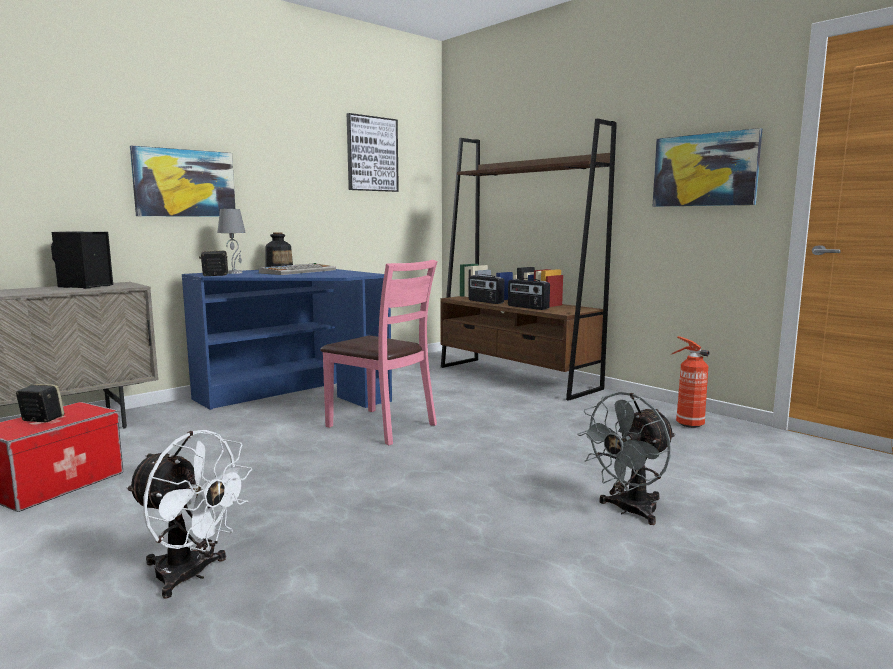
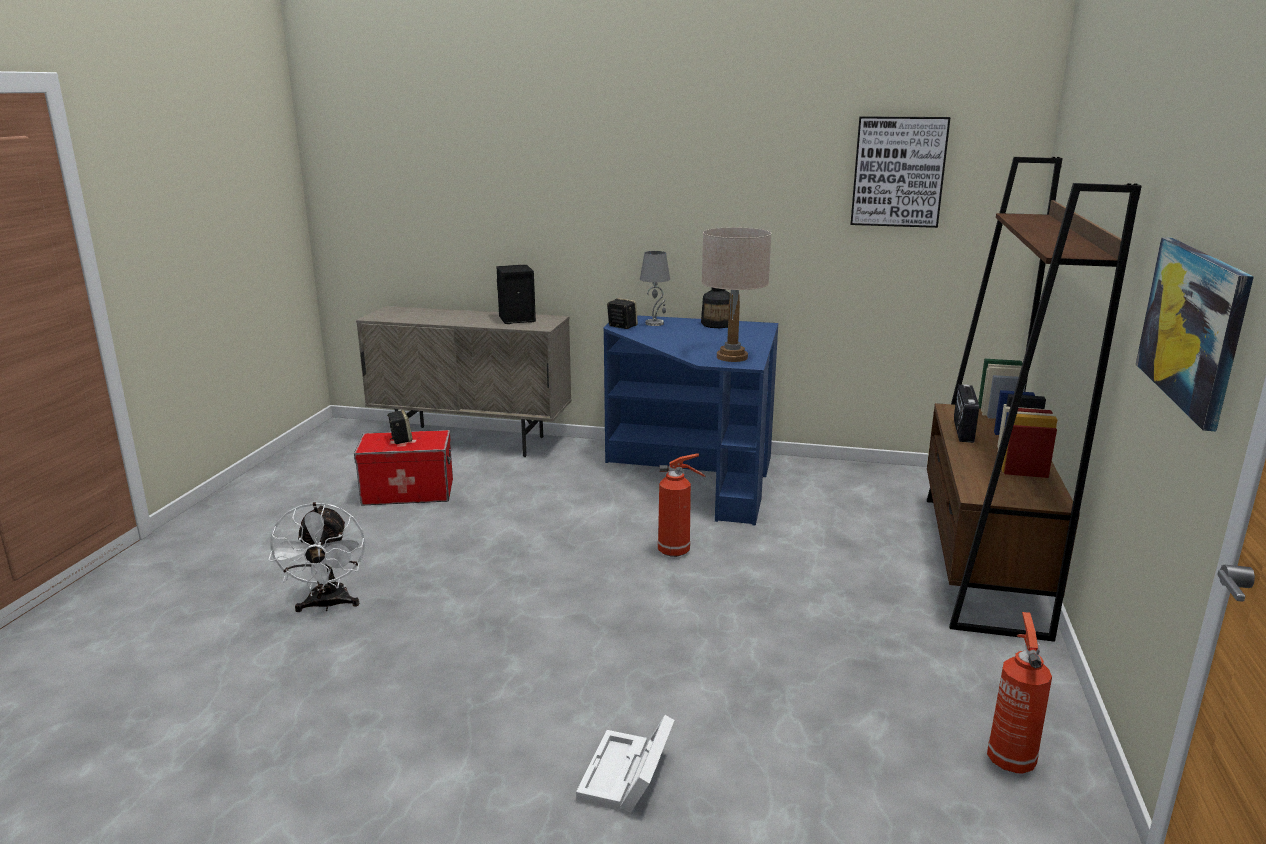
camera: 55 degrees right, 10 degrees up
(184, 183) = (631, 216): picture -> none
(298, 271) = (714, 335): keyboard -> none
(351, 274) = (731, 357): none -> beige table lamp
(381, 426) = (676, 551): pink chair -> fire extinguisher
(527, 307) = (972, 464): radio -> none
(629, 511) = (626, 778): grey fan -> white storage box

